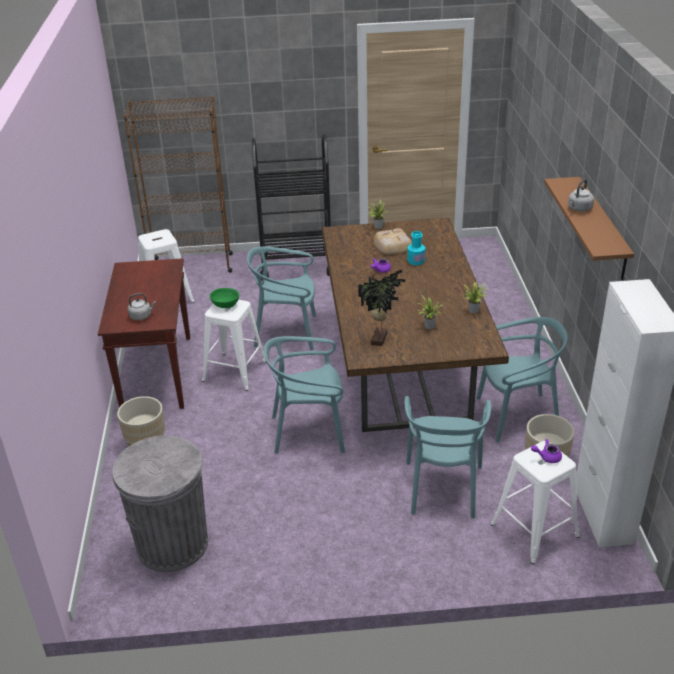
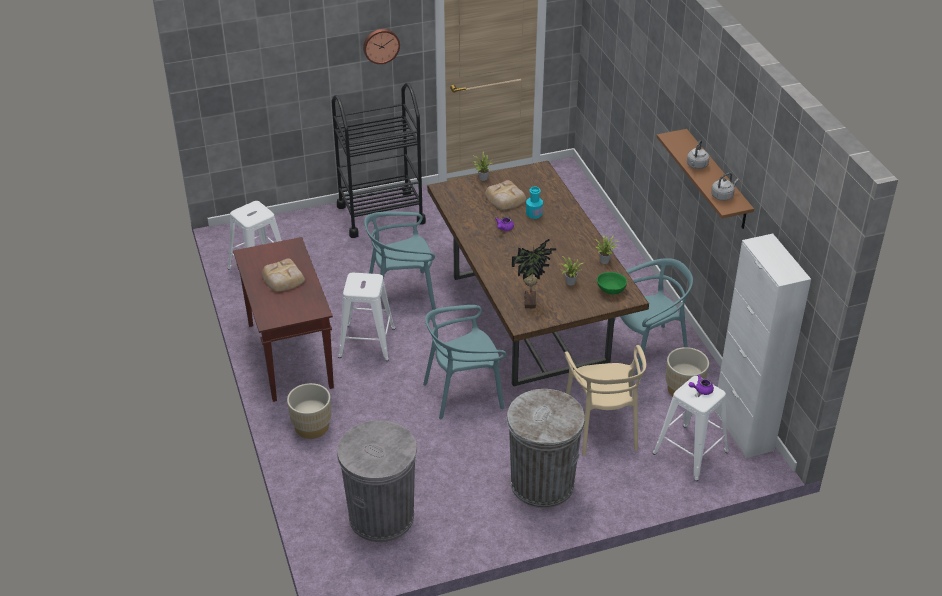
camera: 15 degrees left, 5 degrees up
(142, 316) = (293, 306): grey kettle -> grey kettle (723, 196)
(146, 291) = (283, 279): none -> bread
(192, 265) = (269, 229): brown bookcase -> none
(225, 305) = (359, 281): green bowl -> green bowl (611, 290)
(303, 96) = (381, 45): none -> wall clock
(356, 537) = (542, 483): none -> grey trash can
(443, 488) = (602, 428): turquoise chair -> beige chair

